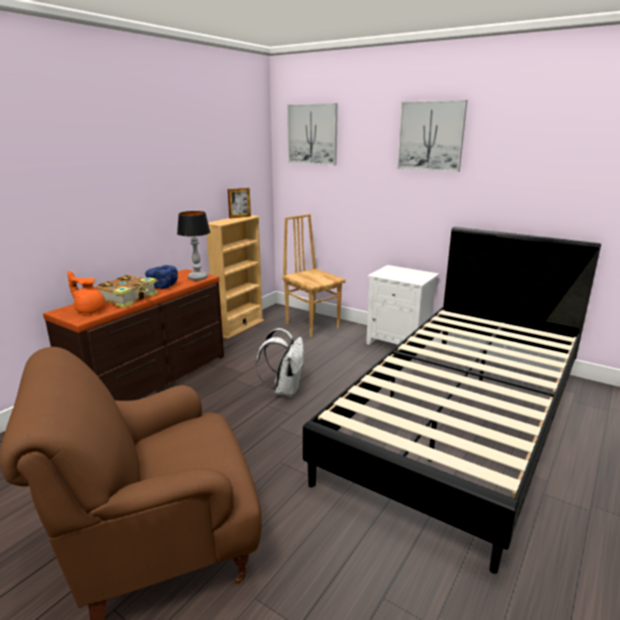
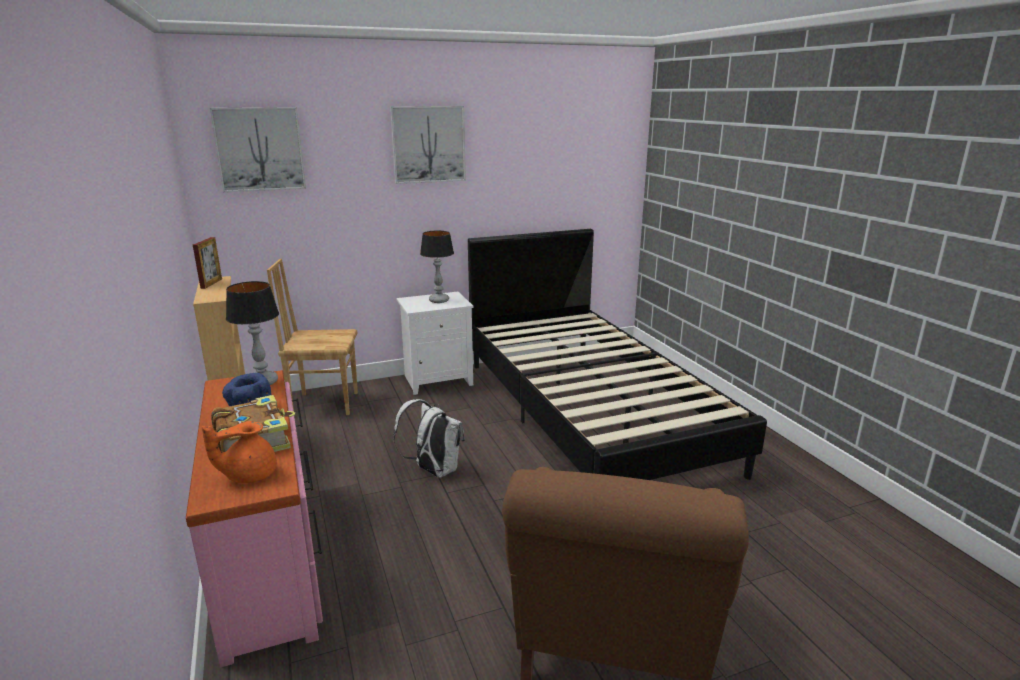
camera: 55 degrees left, 0 degrees up
(153, 380) = (270, 557): brown dresser -> pink dresser
(408, 274) = (439, 300): none -> table lamp

